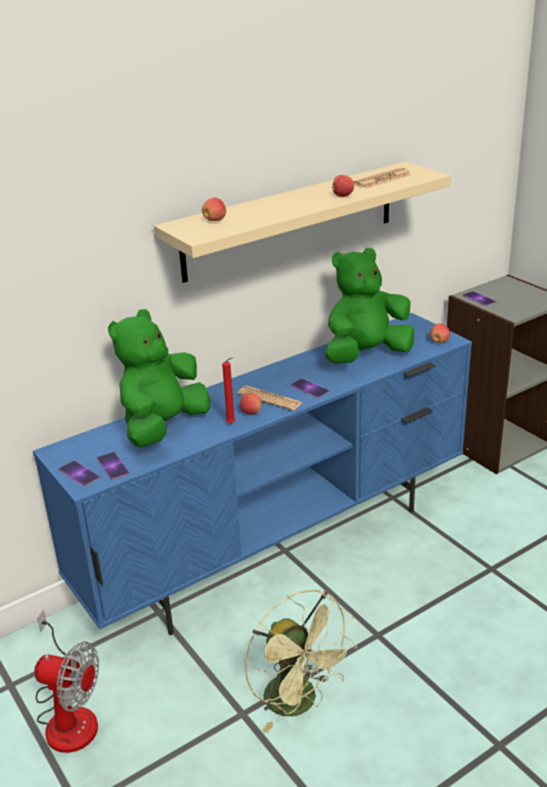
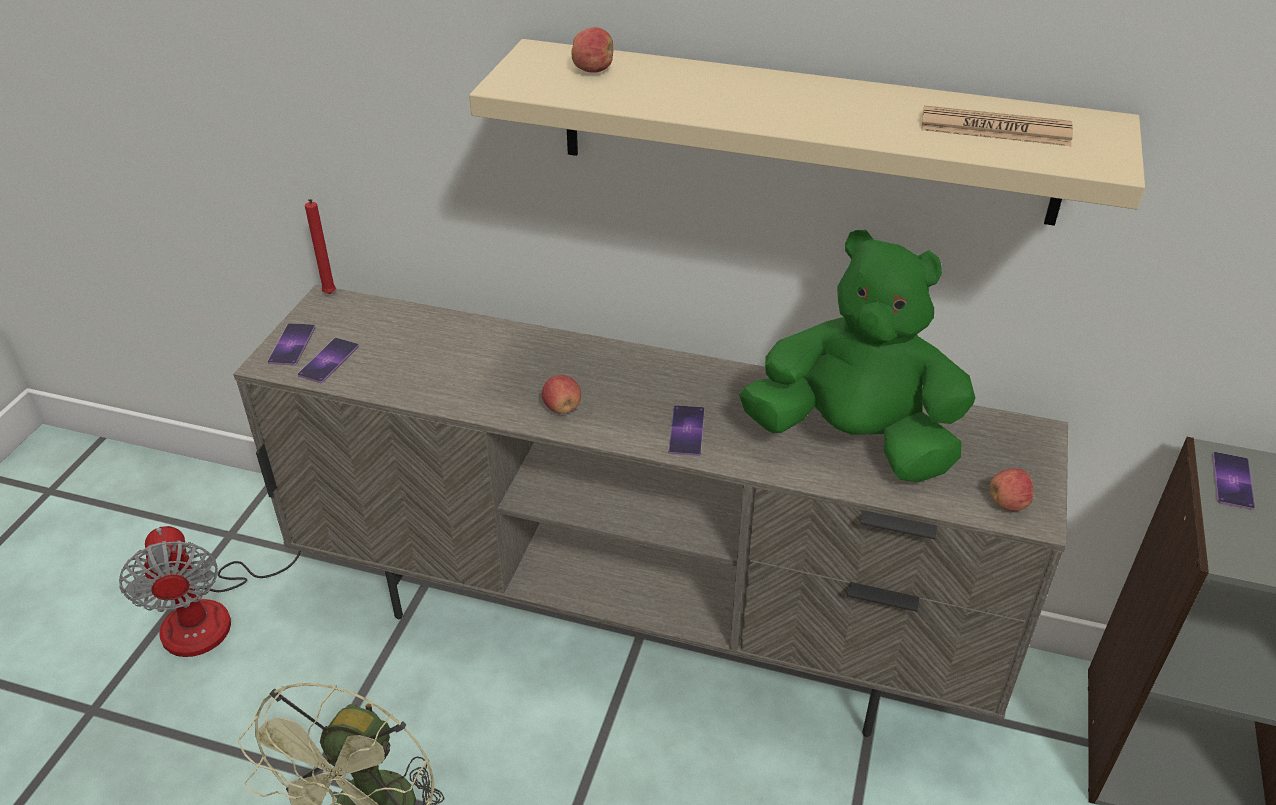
camera: 50 degrees right, 10 degrees up
(163, 427) = (452, 352): green plush toy -> none
(232, 424) = (516, 406): red candle -> red candle (329, 295)
(270, 399) = (617, 406): newspaper -> none
(280, 547) = (643, 625): blue tv stand -> beige tv stand
(342, 196) = (851, 124): apple -> none

